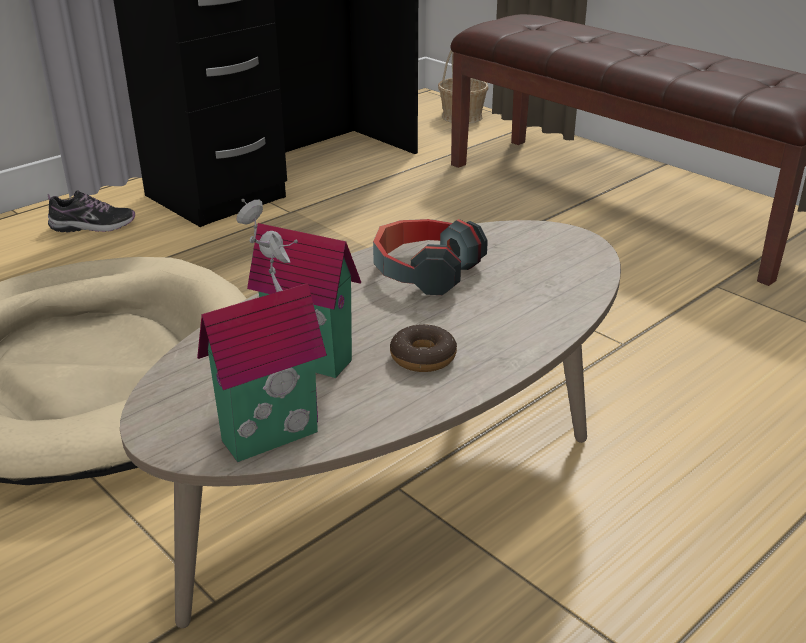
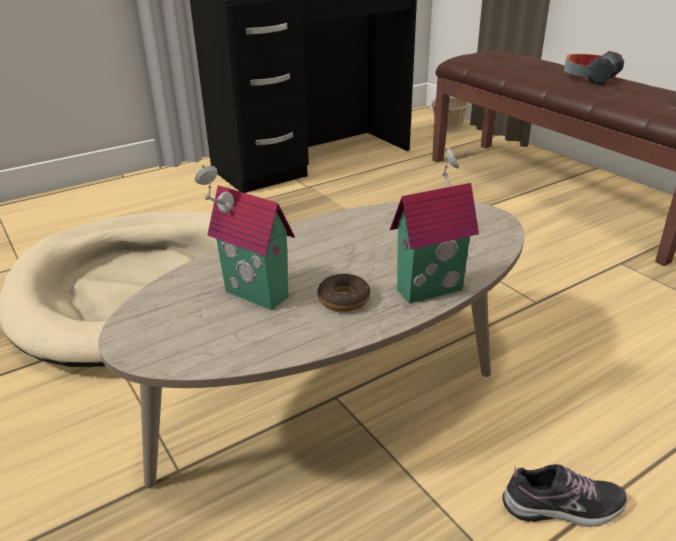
camera: 10 degrees right, 0 degrees up
(93, 226) = (171, 188): shoe -> shoe (563, 507)
(268, 432) = (205, 348): toy house -> toy house (428, 287)
(424, 272) = (366, 233): headphones -> headphones (588, 77)

